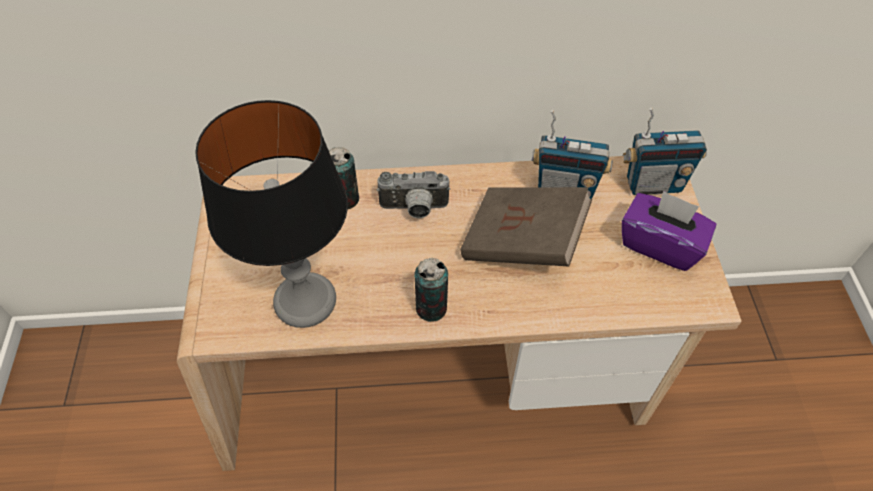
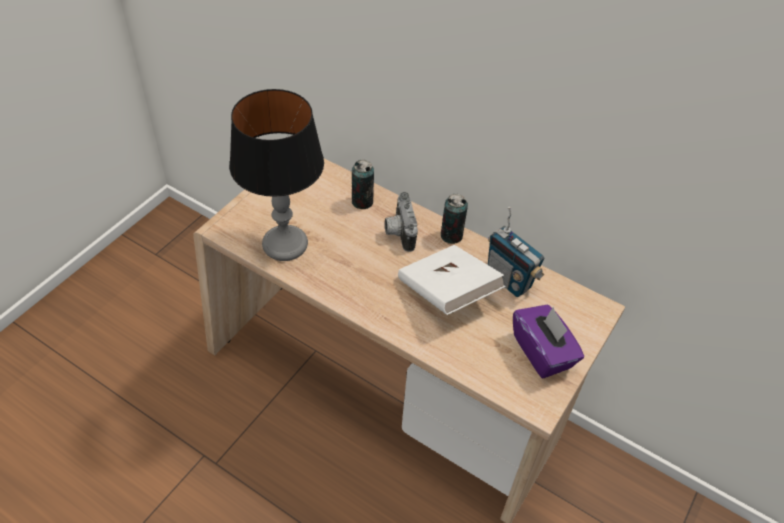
camera: 35 degrees right, 5 degrees down
(414, 209) = (398, 232): camera -> camera turned 45 degrees clockwise
(431, 308) = (352, 294): can -> can (451, 236)
(522, 243) = (447, 293): brown book -> white book
(653, 184) = (580, 313): radio -> none

